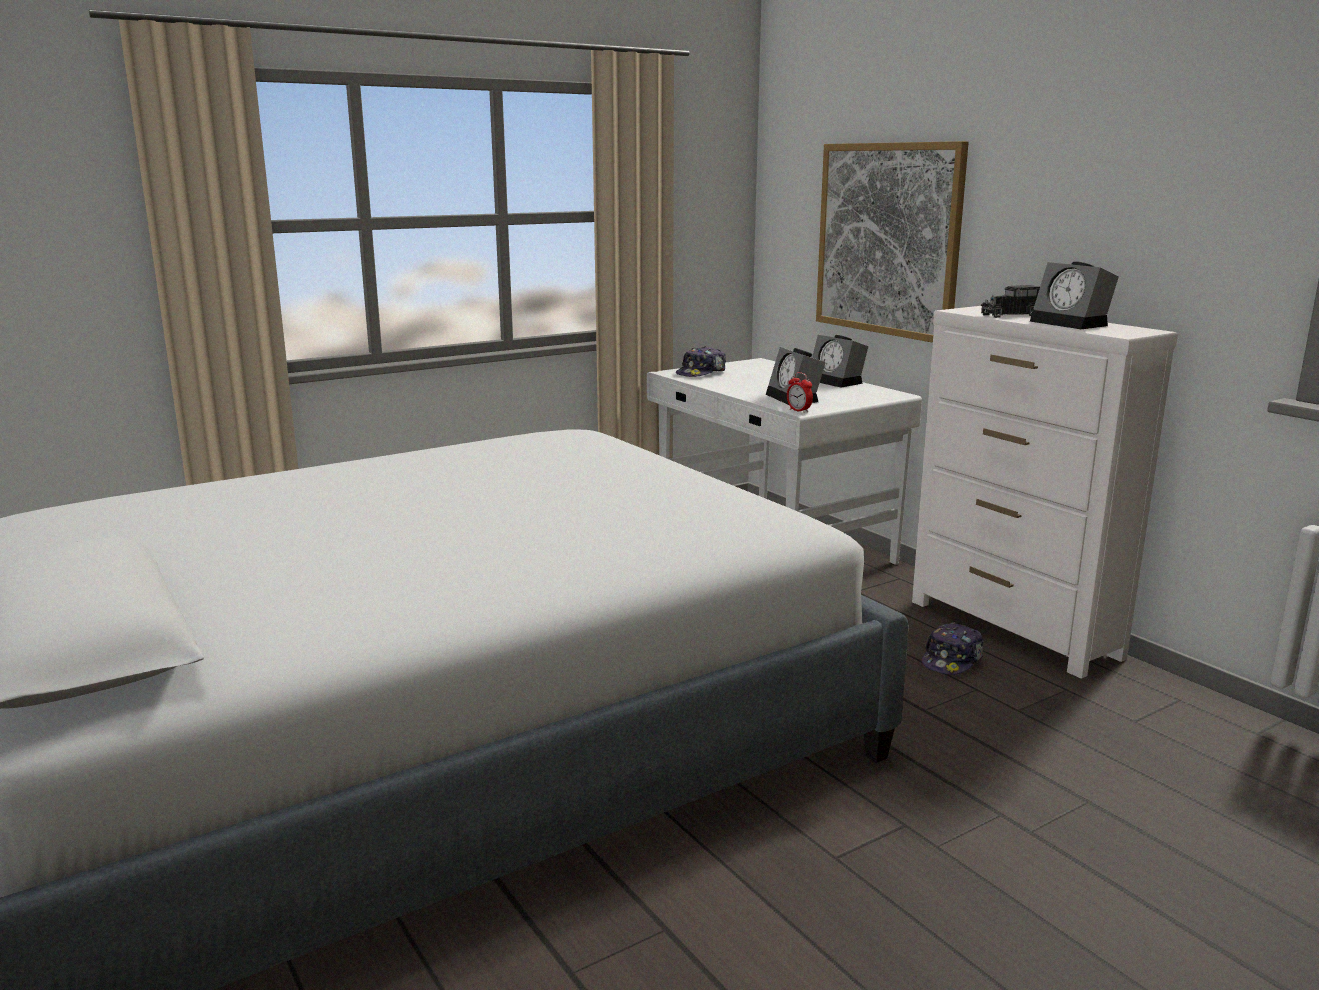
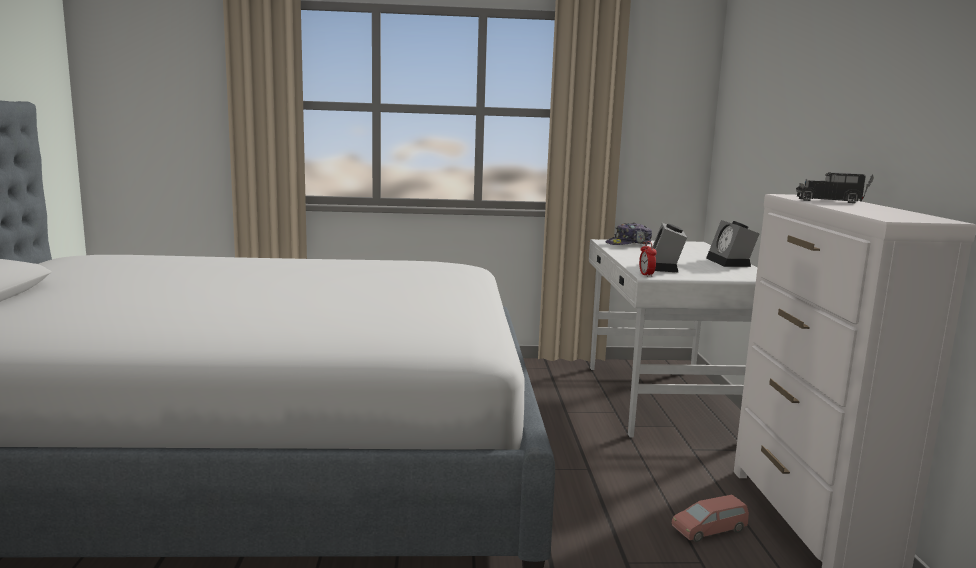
camera: 30 degrees right, 5 degrees down
(888, 239) = (782, 137): picture -> none
(952, 660) = (709, 530): cap -> pink toy car
(1072, 323) = (870, 209): alarm clock -> none

